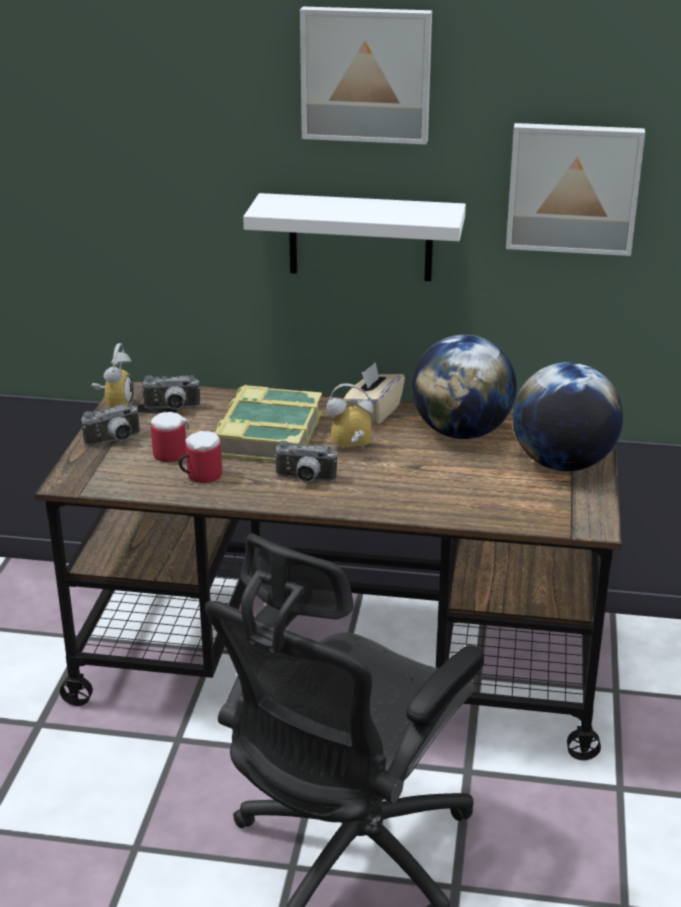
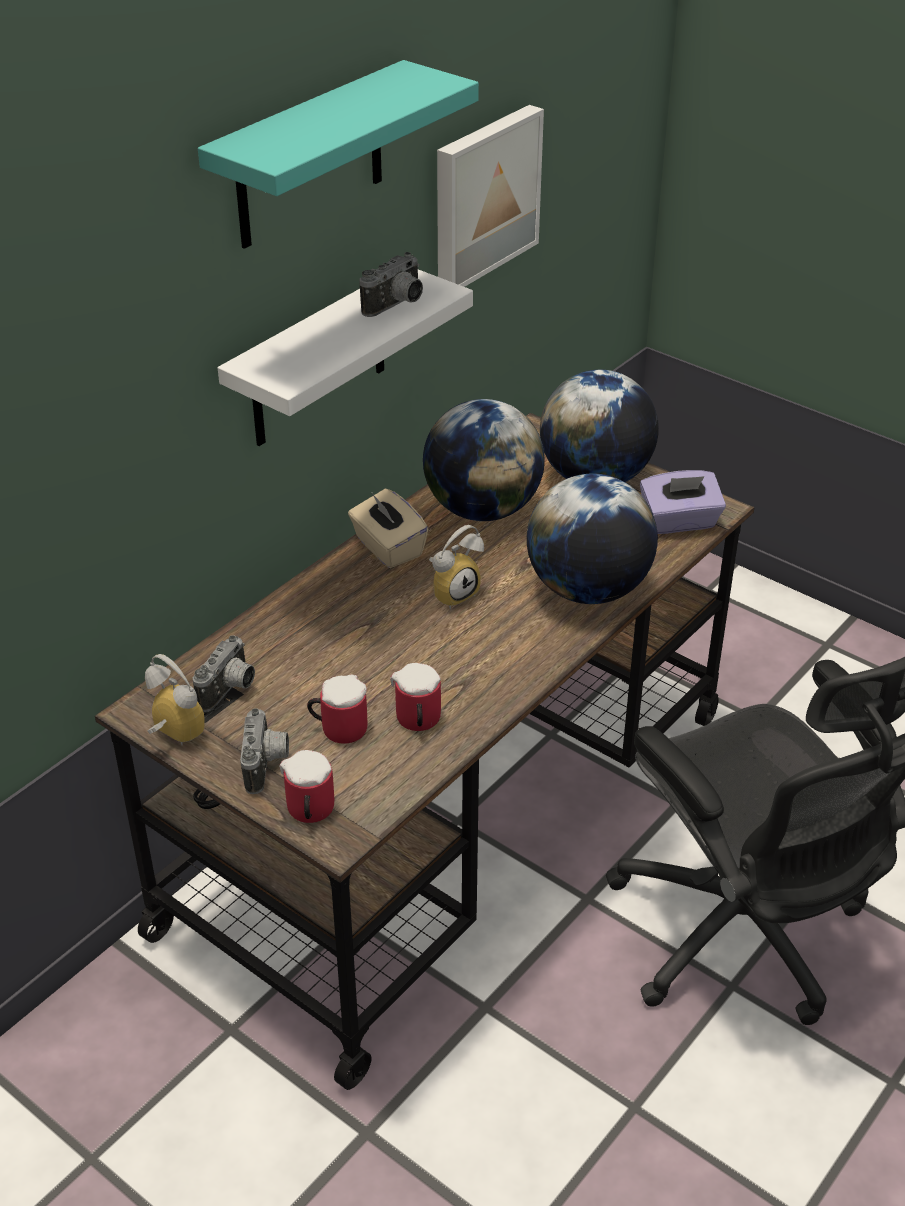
camera: 60 degrees left, 10 degrees up
(83, 466) = (308, 812): none -> mug
(266, 435) = (365, 639): book -> none
(304, 480) = (491, 647): camera -> camera (397, 306)
(350, 449) = (453, 592): alarm clock -> alarm clock turned 150 degrees counterclockwise
(366, 74) = (309, 157): picture -> turquoise shelf
(414, 499) = (588, 589): none -> globe
(551, 514) = (679, 522): none -> purple tissue box

